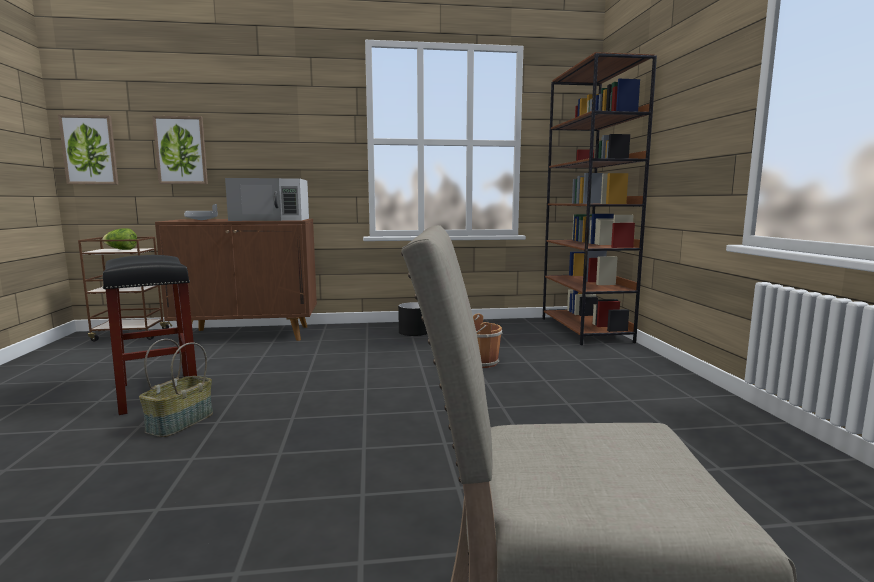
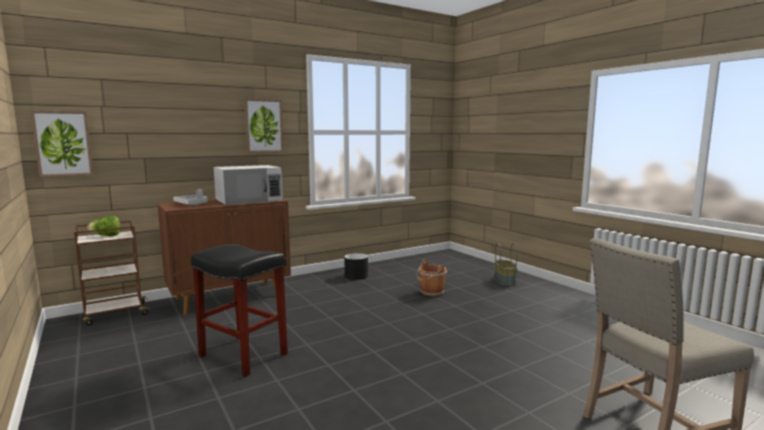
camera: 25 degrees left, 0 degrees up
(180, 423) = (303, 371): basket -> basket (505, 280)
(181, 150) = (155, 142): picture -> picture (263, 126)
(585, 330) = (461, 259): brown bookcase -> none

